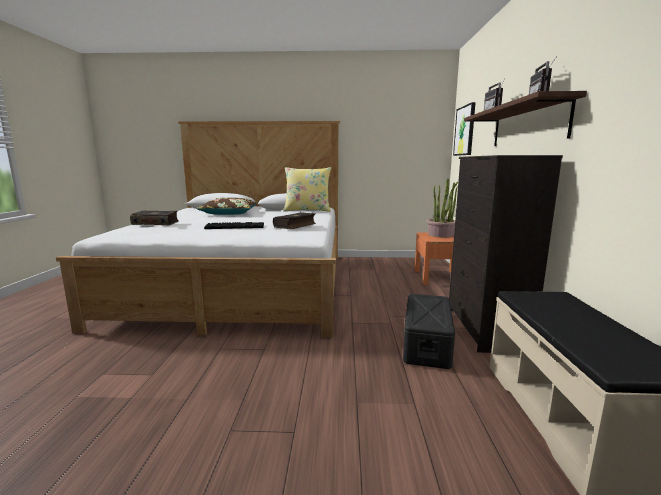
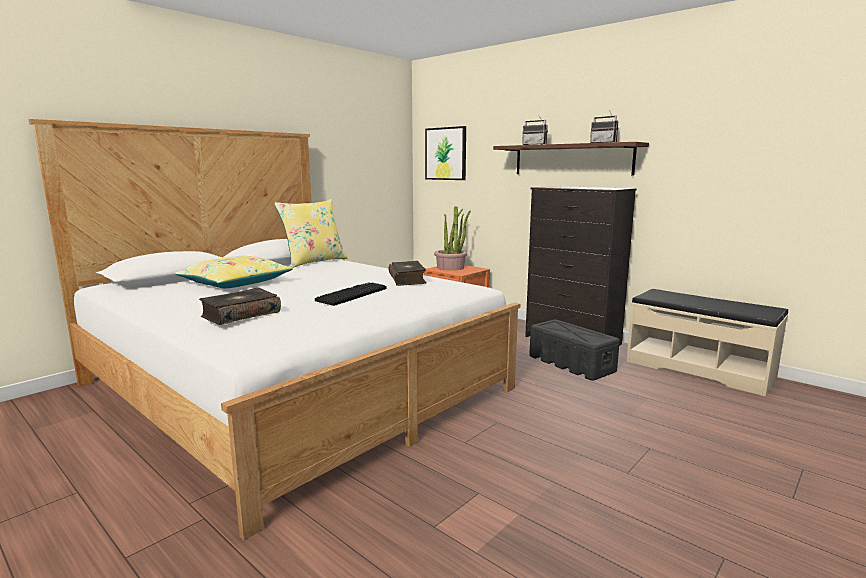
camera: 50 degrees left, 0 degrees up
(229, 213) = (235, 283): brown pillow -> yellow pillow

